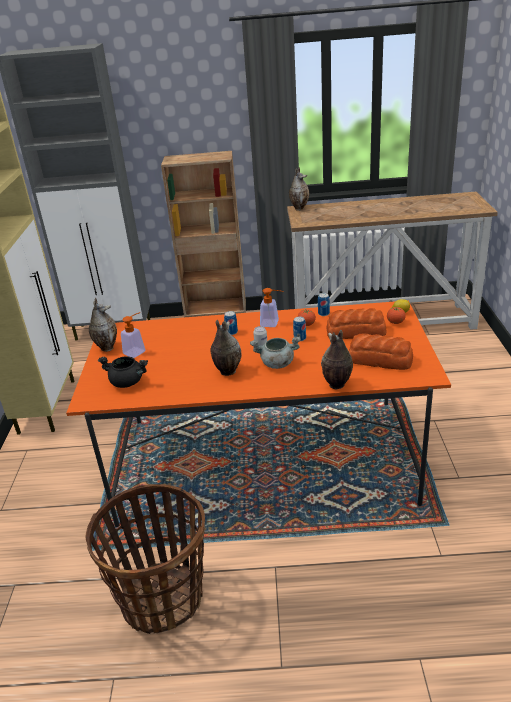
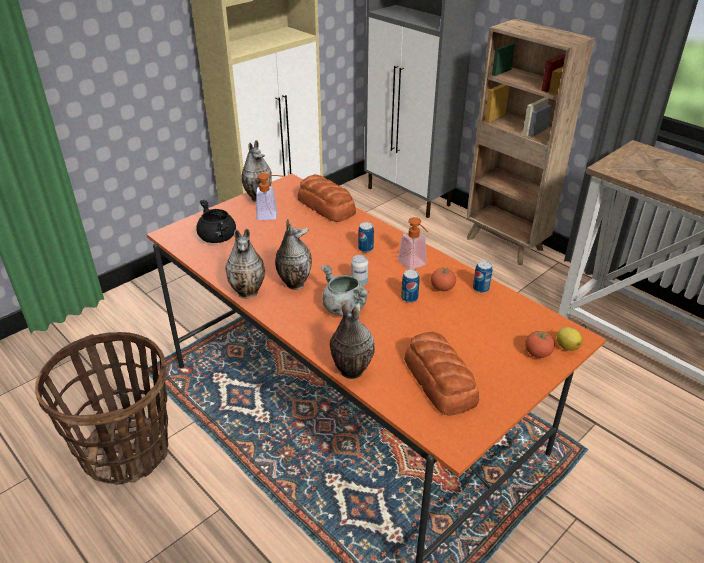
camera: 45 degrees right, 5 degrees up
(299, 208) = (641, 149): vase -> vase (249, 292)
(356, 332) = (475, 332): bread -> bread (326, 207)

